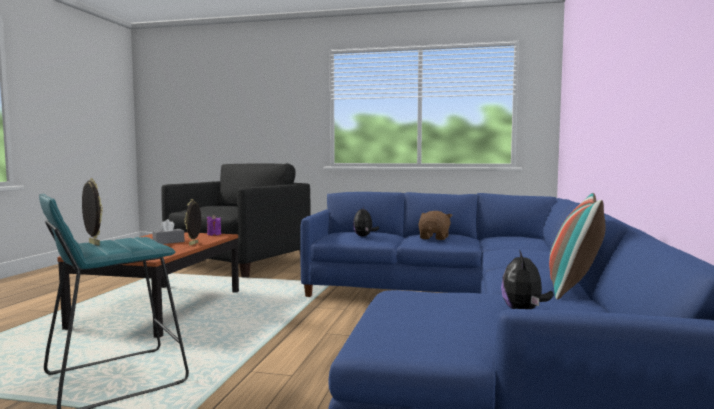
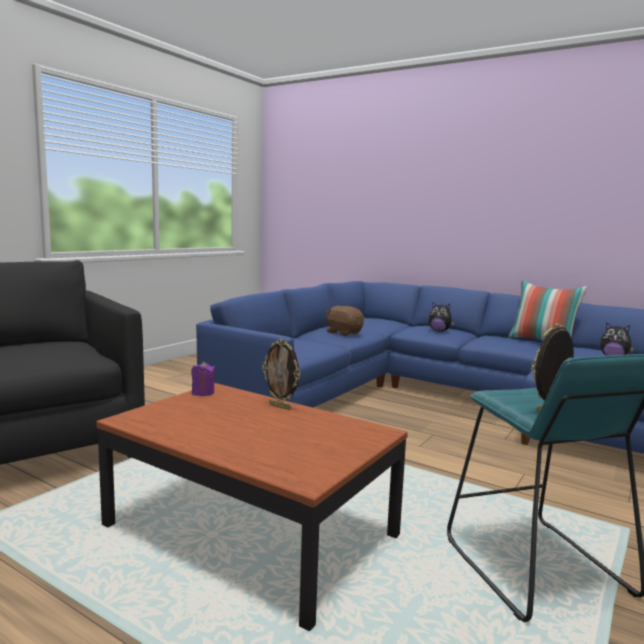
camera: 70 degrees left, 5 degrees up
(168, 242) = (244, 419): grey tissue box -> none
(364, 236) = (307, 346): plush toy -> plush toy (439, 331)

